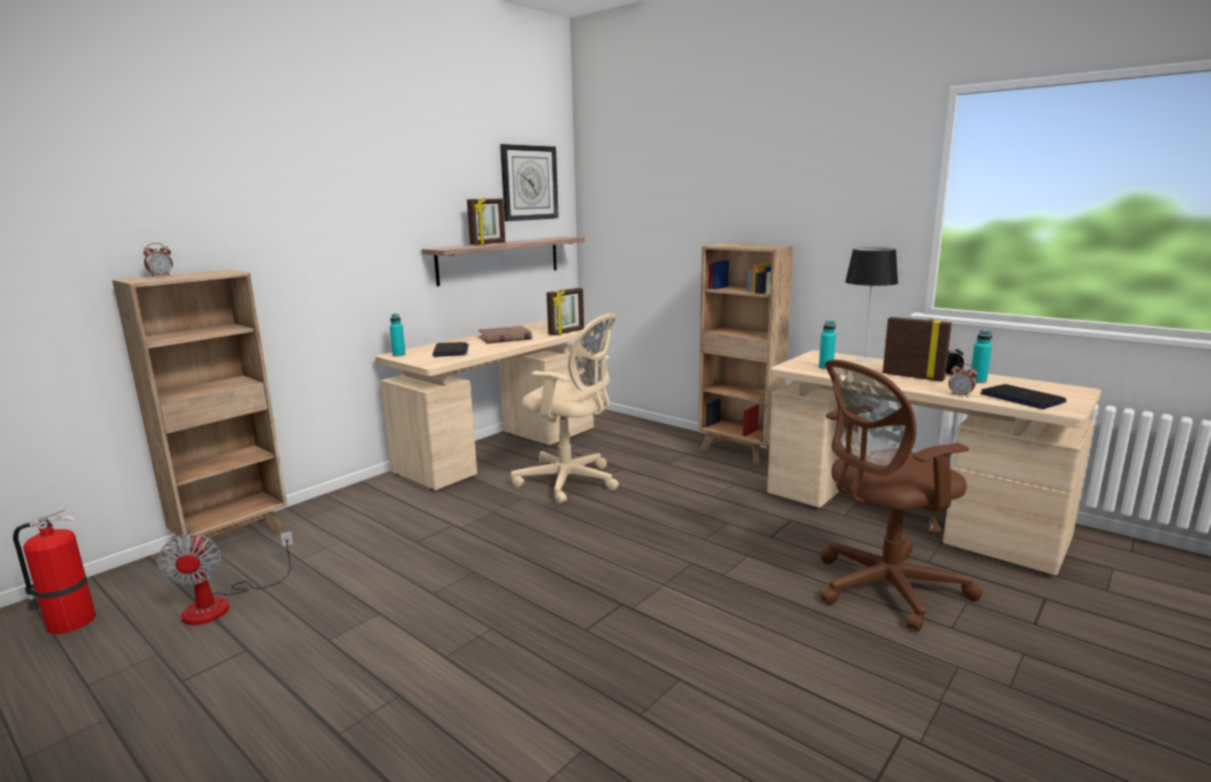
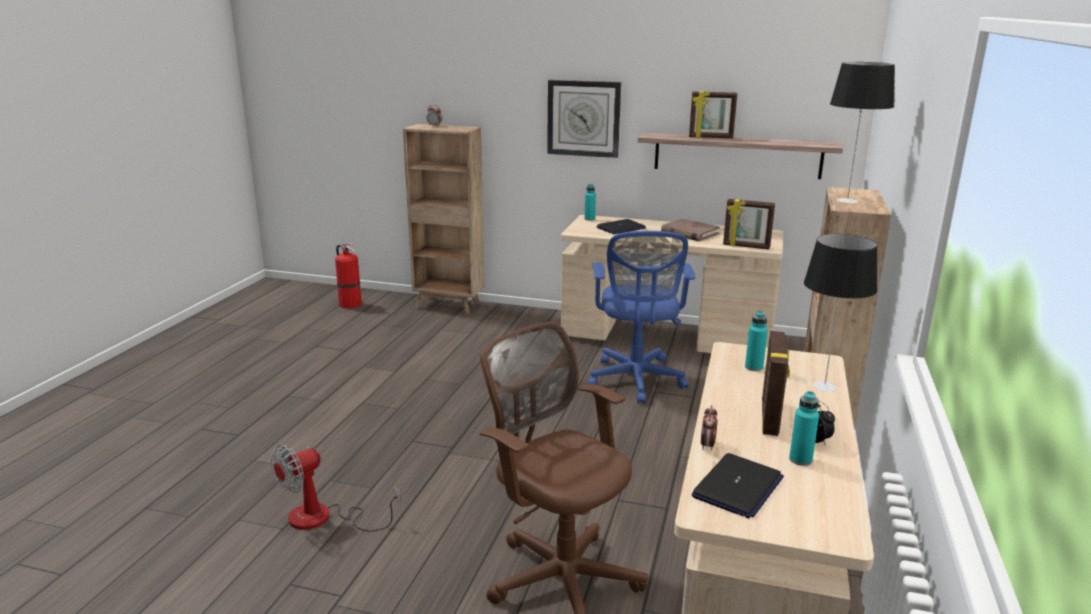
camera: 65 degrees right, 5 degrees up
(222, 604) = (382, 328): fan -> fan (324, 518)
(529, 183) = (795, 77): wall clock -> wall clock (583, 118)
(570, 482) = (636, 381): beige office chair -> blue office chair
(749, 246) = (847, 200): none -> table lamp

